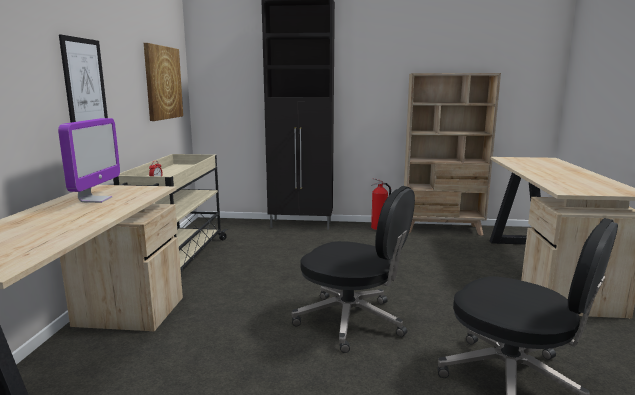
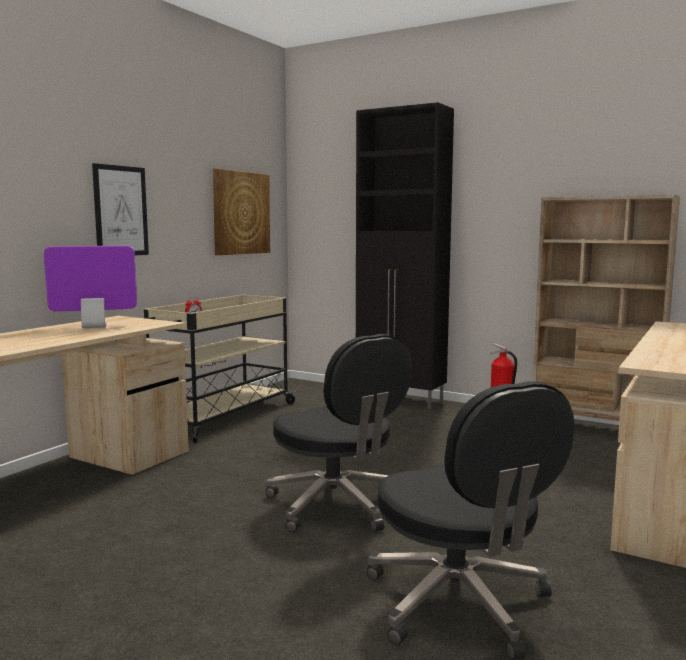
camera: 25 degrees right, 5 degrees down
(95, 200) = (94, 326): monitor -> monitor turned 135 degrees counterclockwise

